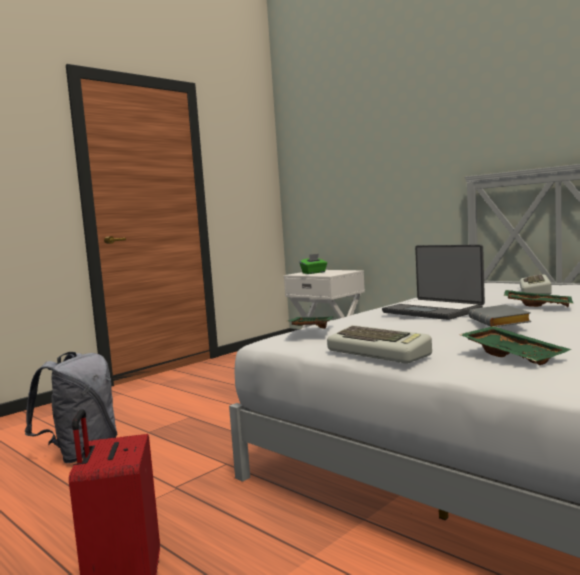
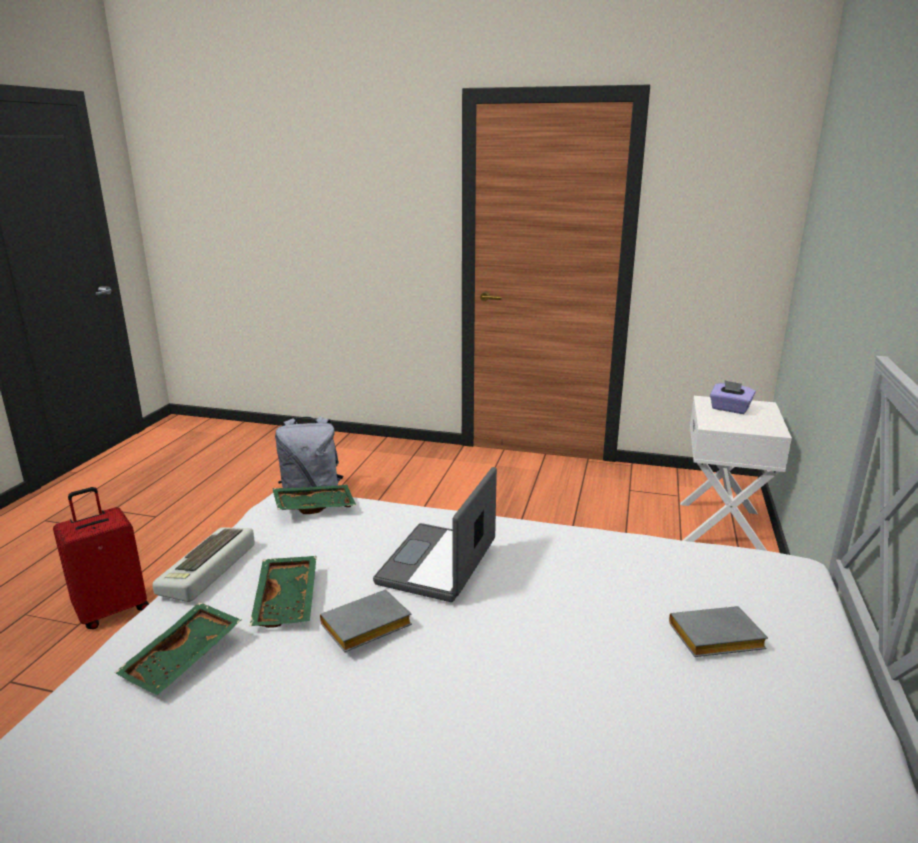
camera: 60 degrees right, 15 degrees up
(314, 273) = (729, 409): green tissue box -> purple tissue box
(536, 291) = (714, 639): keyboard -> grey book
(537, 305) = (530, 651): green tray -> green tray (288, 600)

